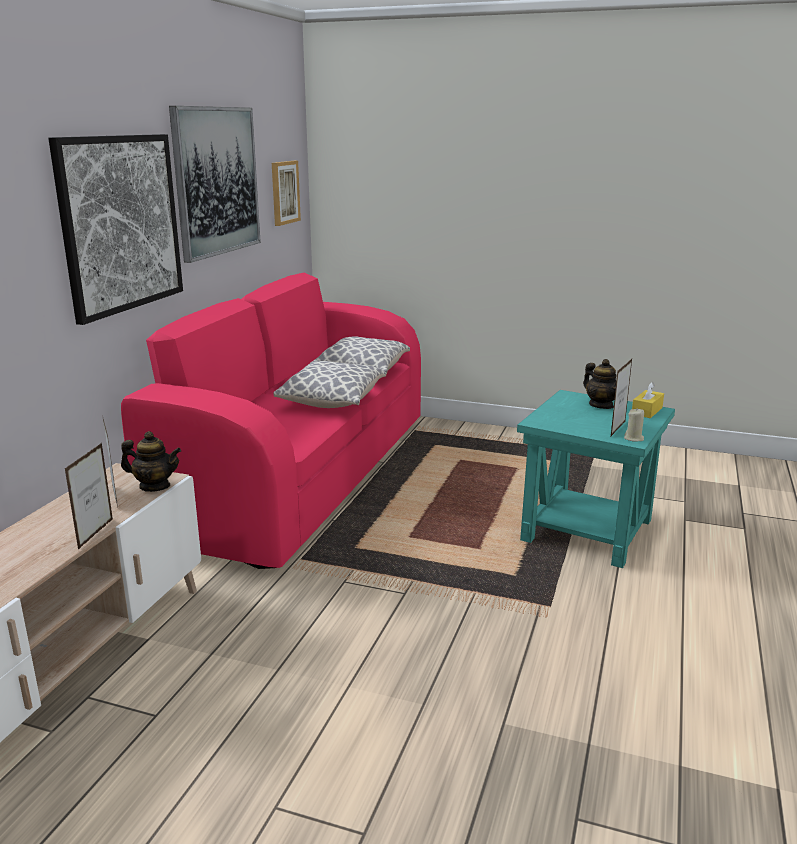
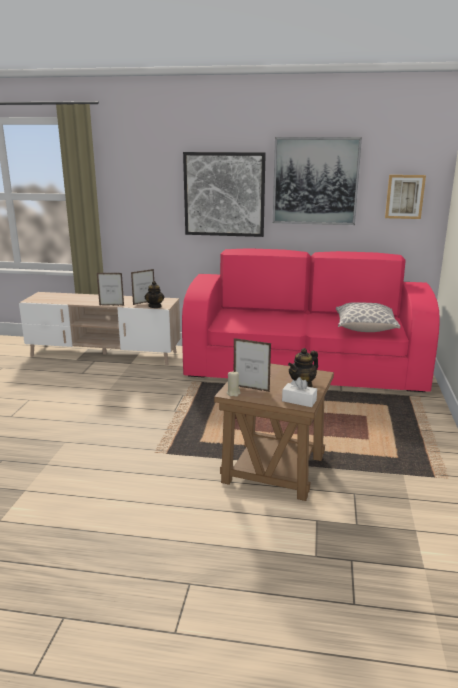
camera: 80 degrees right, 0 degrees up
(332, 402) = (300, 327): pillow -> none
(586, 529) = (274, 469): turquoise side table -> brown side table
(647, 411) = (299, 401): yellow tissue box -> white tissue box

